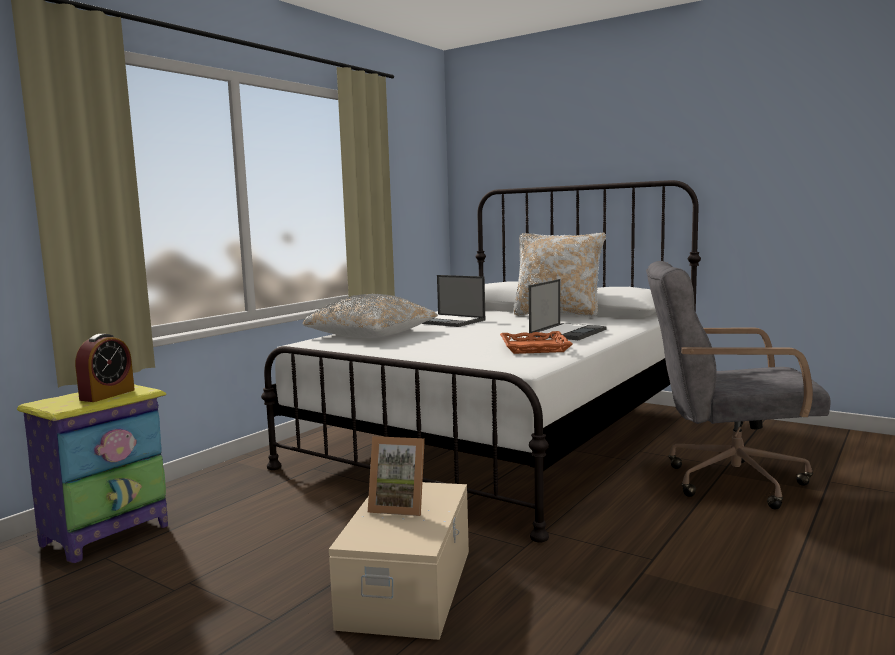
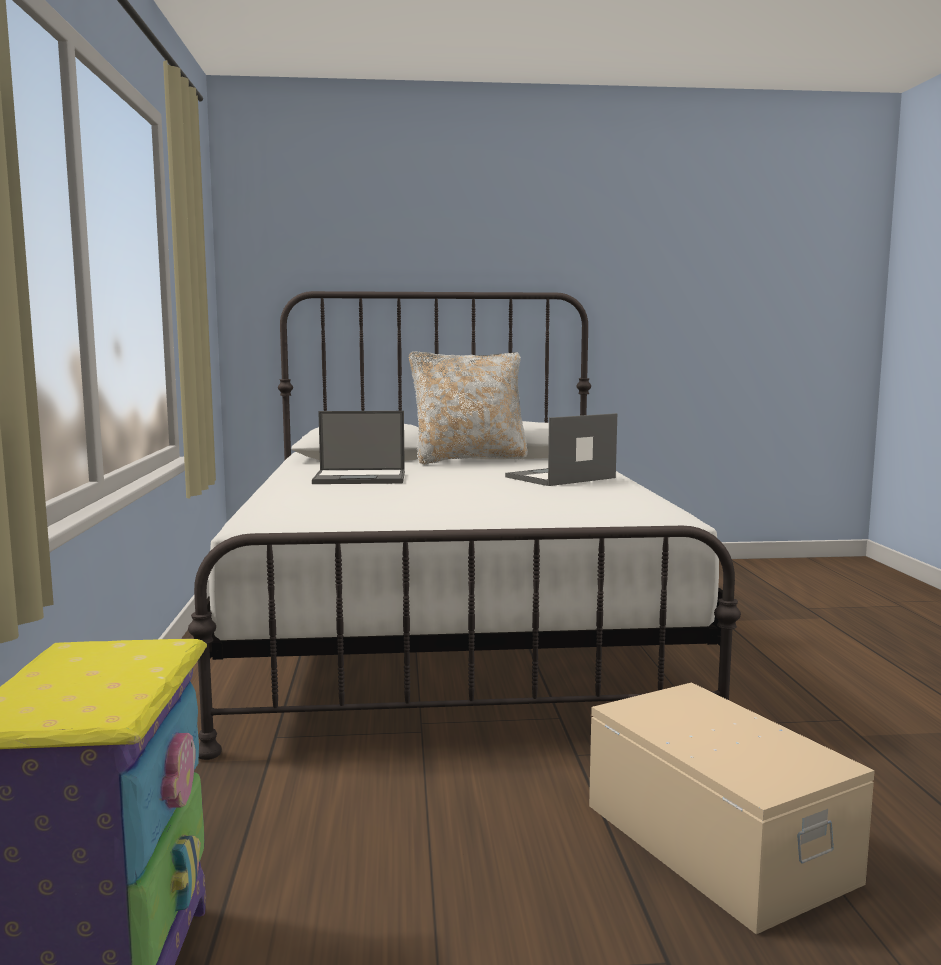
camera: 40 degrees left, 0 degrees up
(107, 395) = (119, 668): alarm clock -> none
(371, 334) = (315, 503): white pillow -> none
(399, 506) = (698, 730): picture frame -> none
(534, 347) = (592, 497): orange tray -> none
(568, 332) = (559, 478): laptop -> laptop turned 120 degrees counterclockwise
(726, 483) = (746, 629): grey office chair -> none

